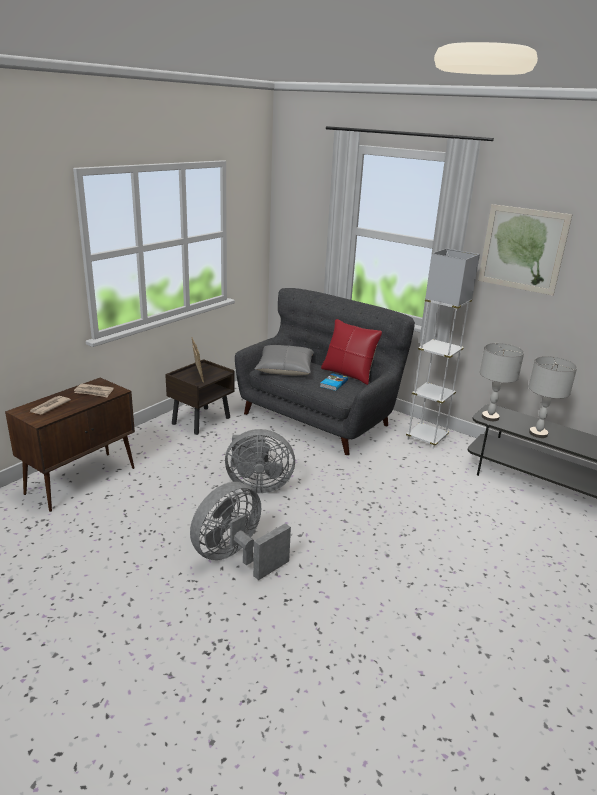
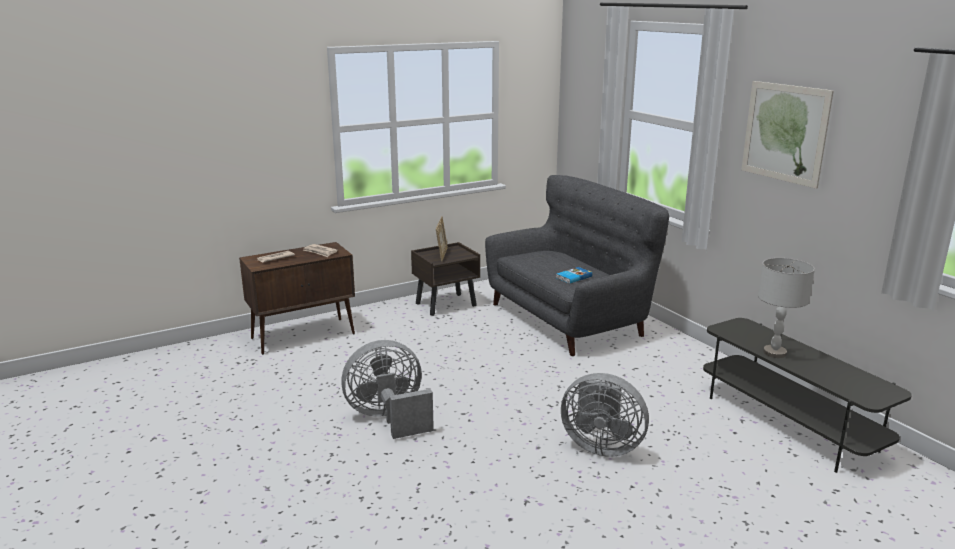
camera: 25 degrees right, 5 degrees down
(257, 485) = (456, 366): grey fan -> grey fan (601, 446)
(285, 369) = (535, 259): grey pillow -> none
(348, 374) = (601, 271): red pillow -> none
(426, 438) = (679, 355): white floor lamp -> none
(490, 417) = (729, 329): grey table lamp -> none

